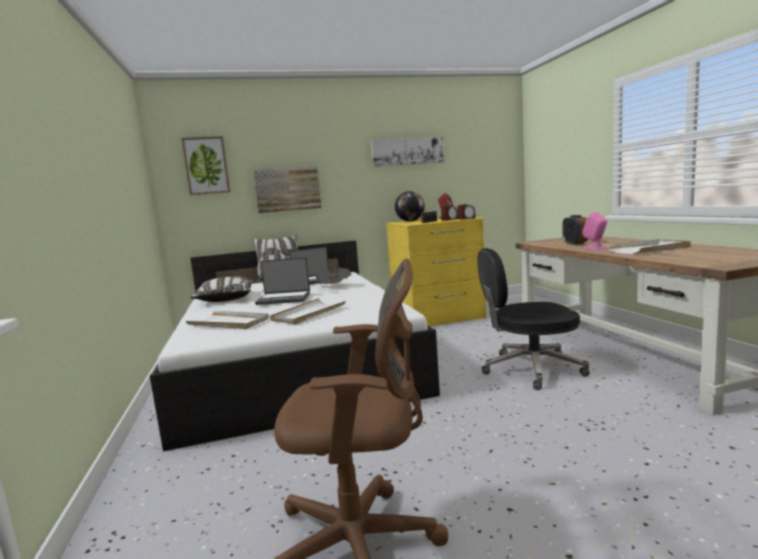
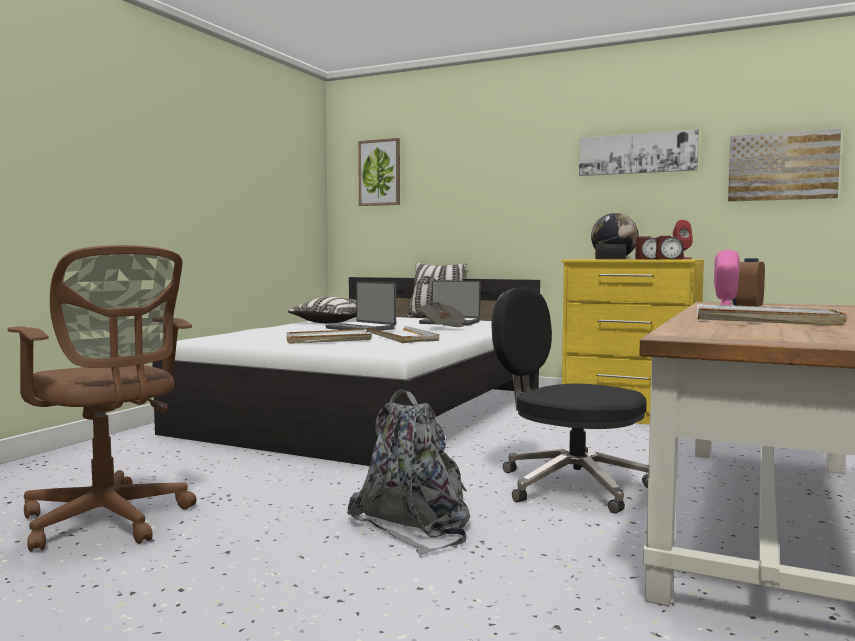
camera: 40 degrees right, 5 degrees down
(229, 323) = (262, 334): white tray -> white tray (403, 338)
(287, 189) = (463, 204): picture -> picture (782, 166)
(537, 427) = (416, 523): none -> grey backpack

